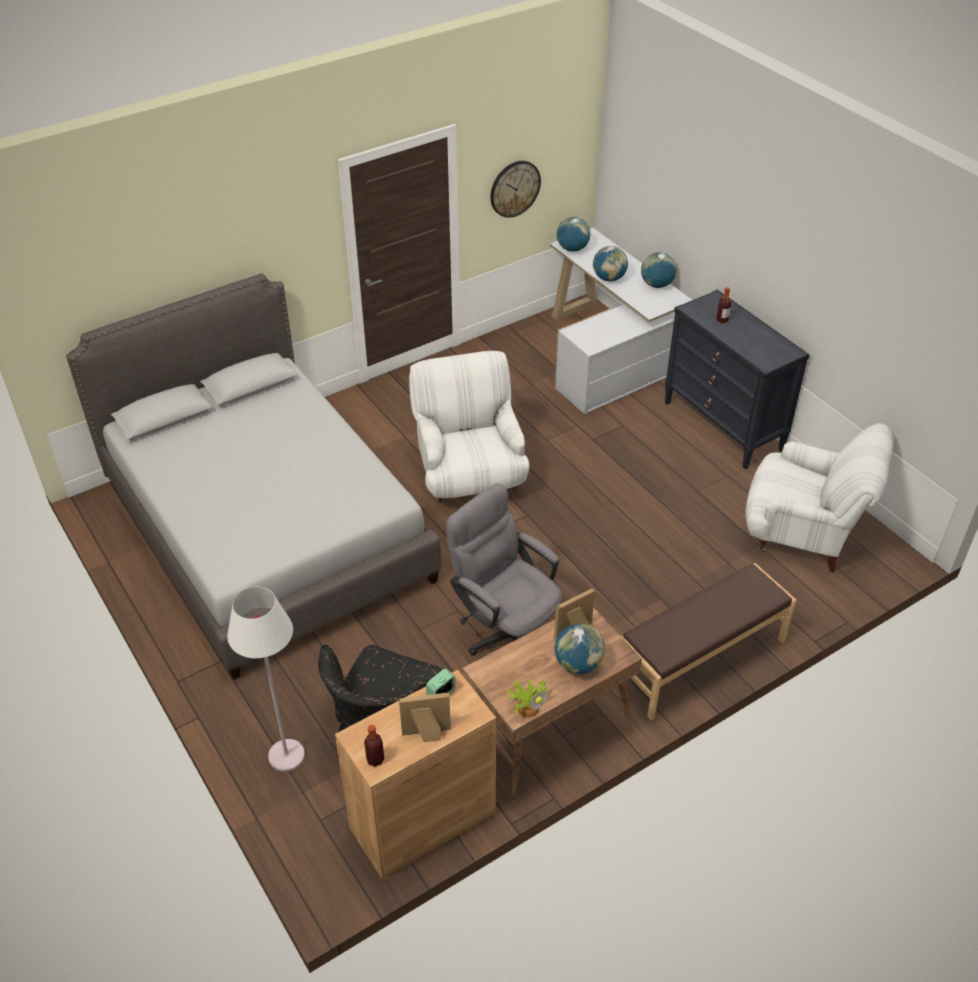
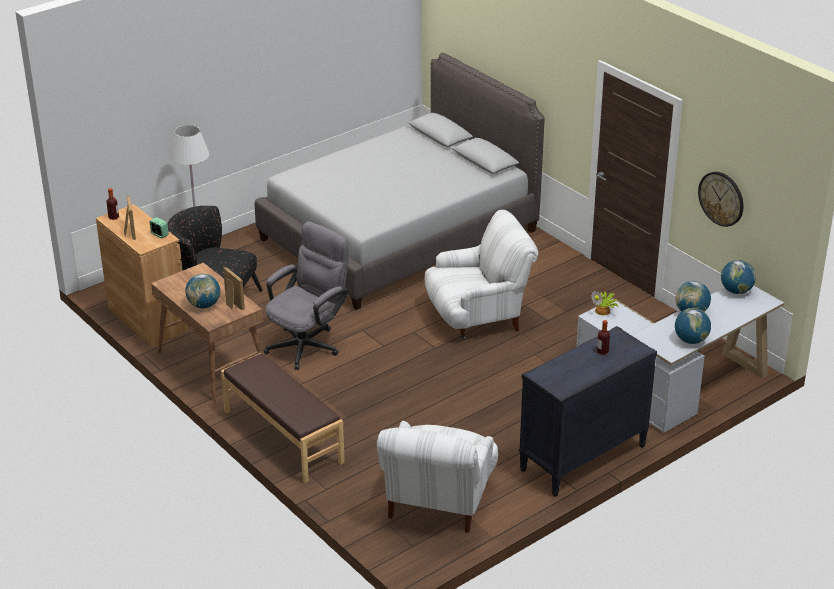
camera: 85 degrees right, 10 degrees down
(528, 706) = (169, 287): potted plant -> potted plant (603, 311)

